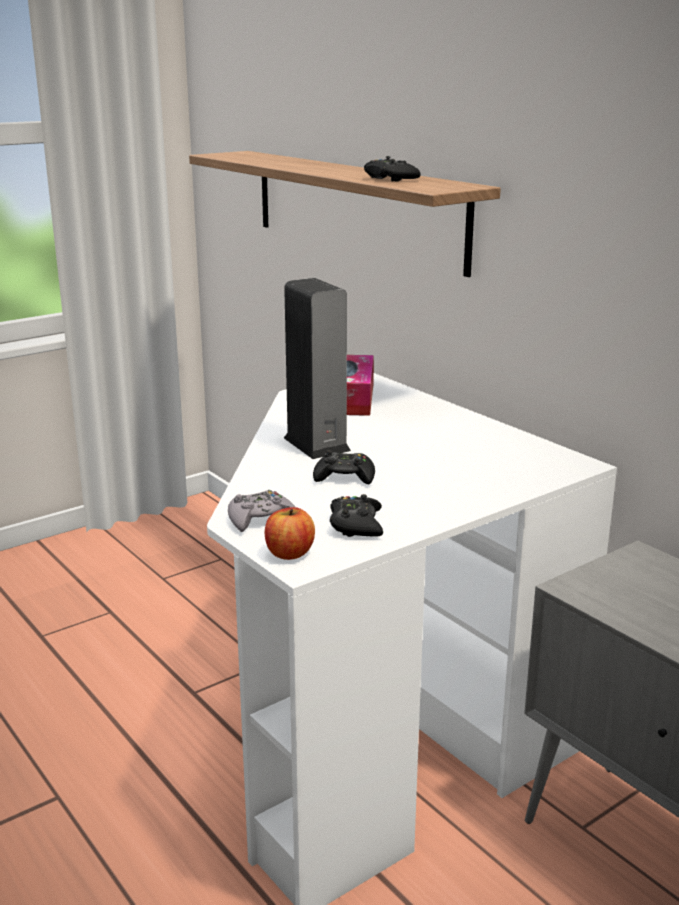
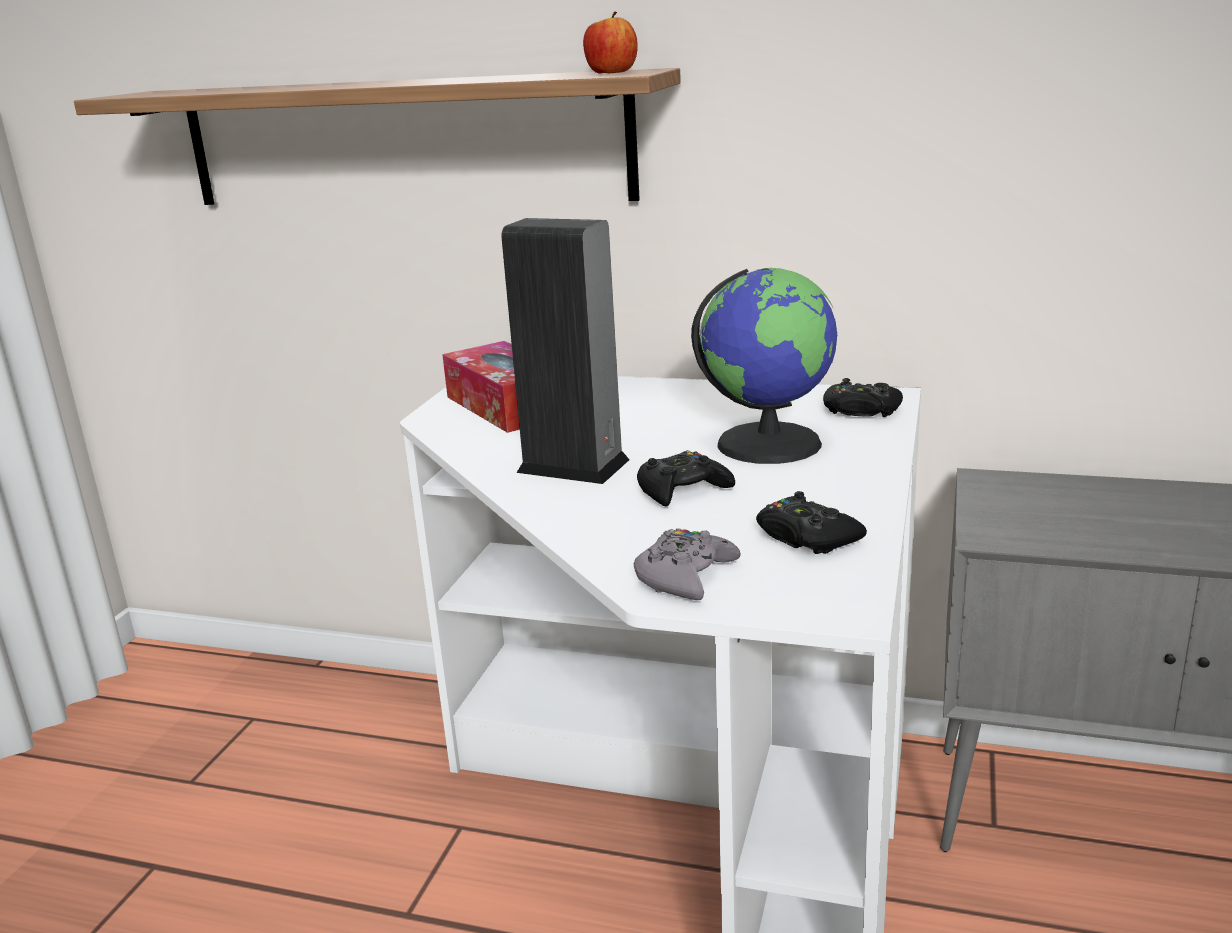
camera: 35 degrees left, 0 degrees up
(289, 553) = (802, 601): apple -> apple (611, 72)
(390, 179) = (514, 77): black game controller -> black game controller (861, 410)
(444, 468) = (769, 443): none -> globe

